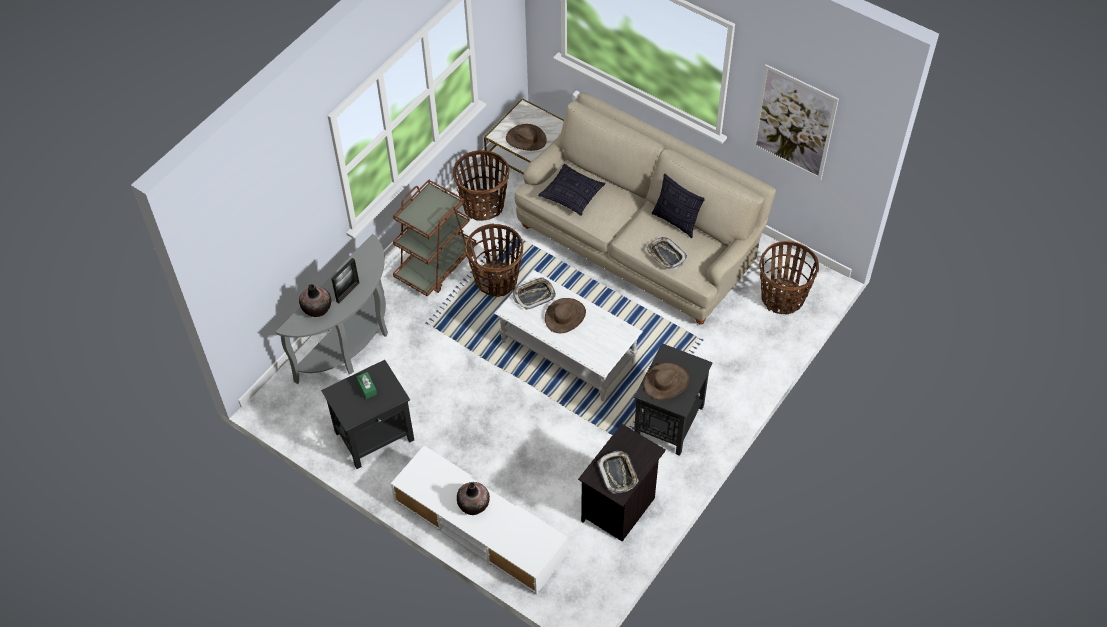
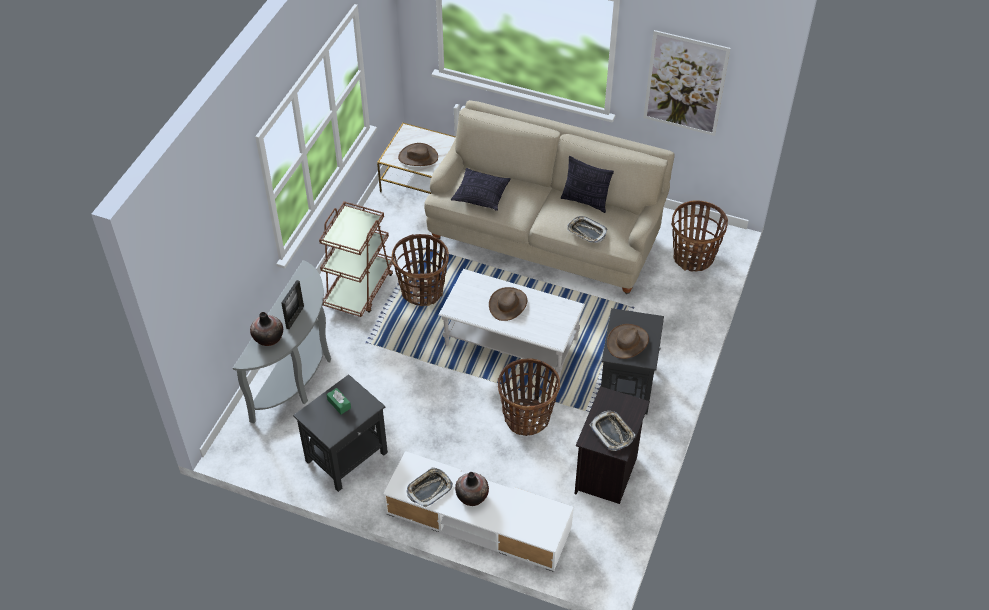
camera: 15 degrees left, 5 degrees down
(483, 205) = (389, 227): basket -> basket (527, 417)
(534, 295) = (472, 291): tray -> tray (429, 489)

